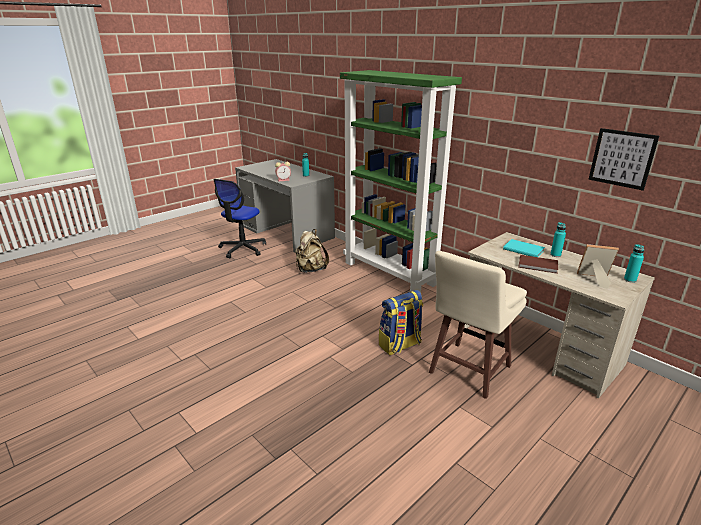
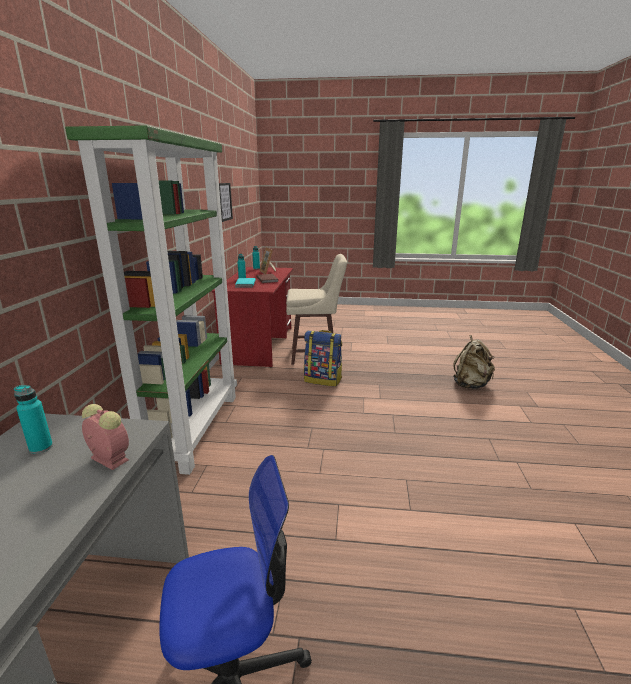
camera: 130 degrees left, 5 degrees down
(310, 269) = (243, 494): beige backpack -> beige backpack (470, 385)
(538, 347) = (259, 345): beige desk -> red desk

